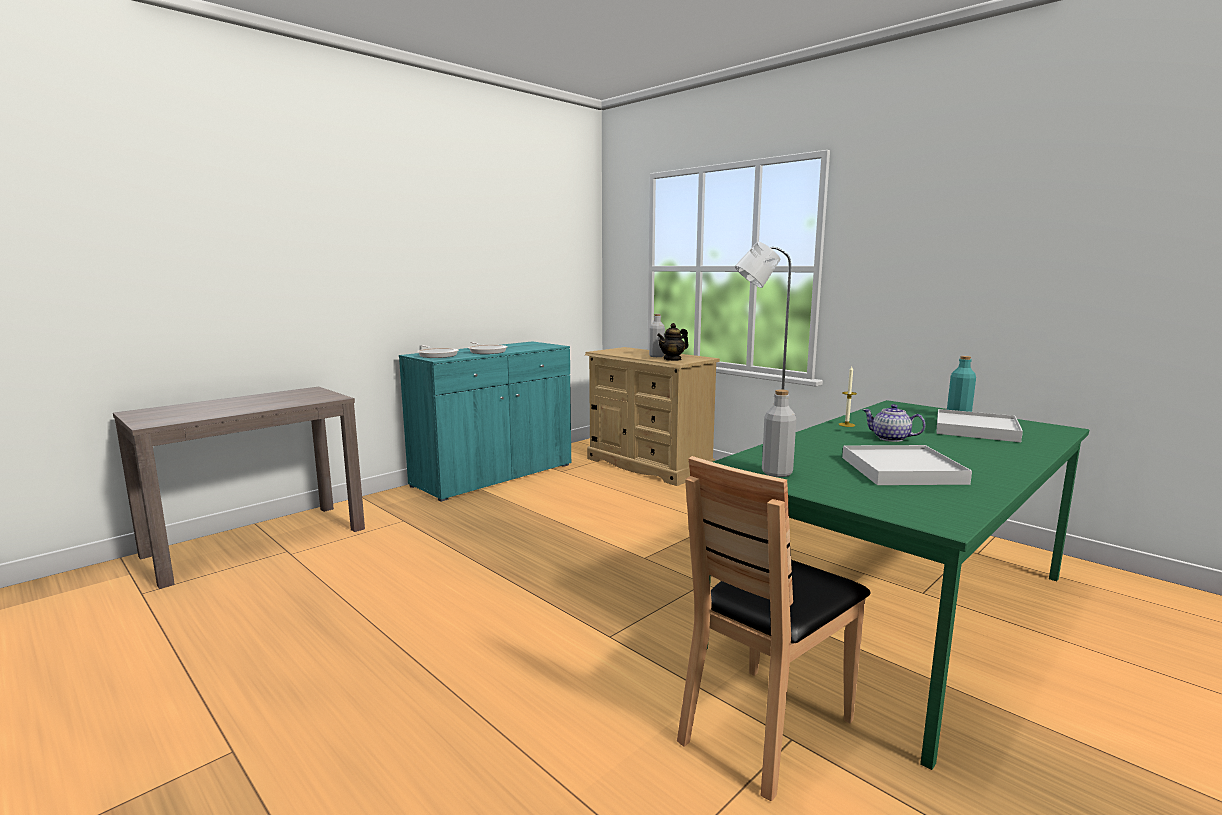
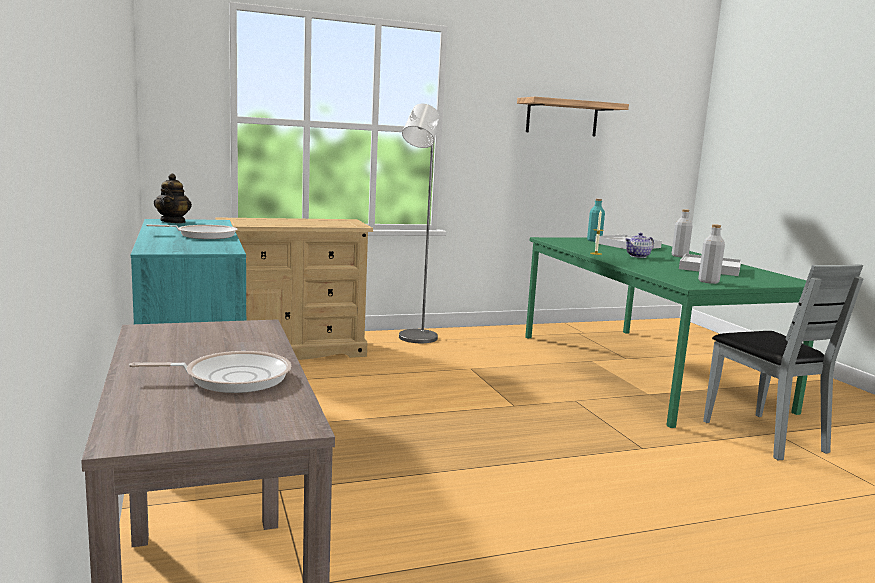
camera: 65 degrees left, 0 degrees up
(437, 355) = (187, 247): frying pan -> frying pan (232, 378)
(656, 356) = (309, 223): grey bottle -> grey bottle (679, 256)
(672, 359) = (338, 224): teapot -> teapot (173, 221)
(765, 728) = (764, 435): brown chair -> grey chair
(993, 240) = (562, 118): none -> shelf

